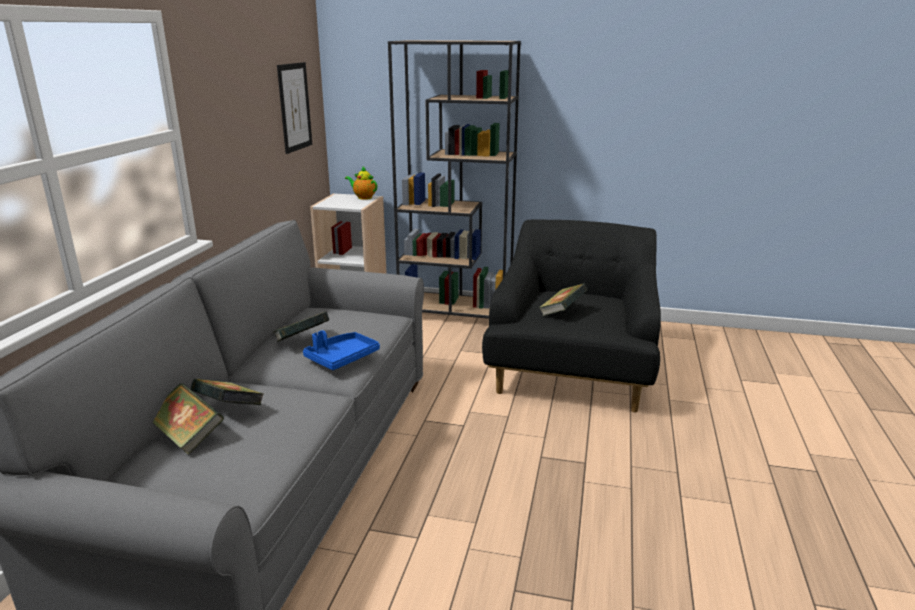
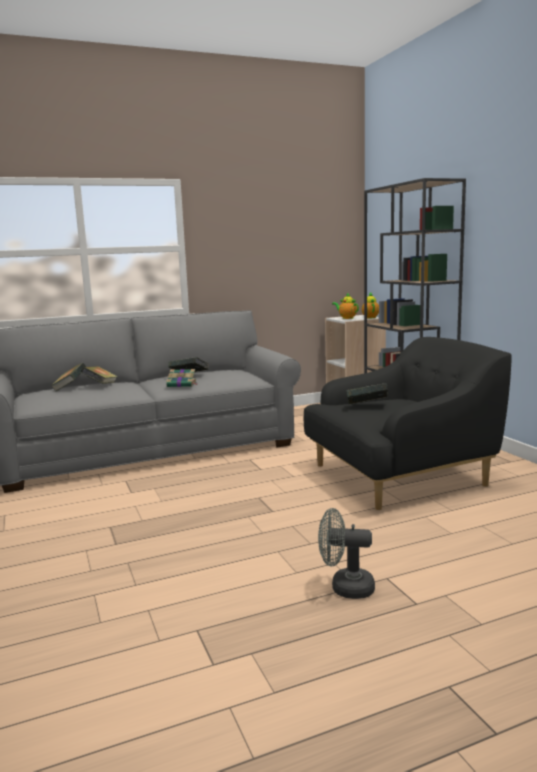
camera: 55 degrees right, 10 degrees down
(294, 107) = (319, 244): picture -> none
(340, 203) = (346, 318): none -> teapot
(341, 358) = (182, 384): blue tray -> book
(774, 490) = (345, 587): none -> grey fan

